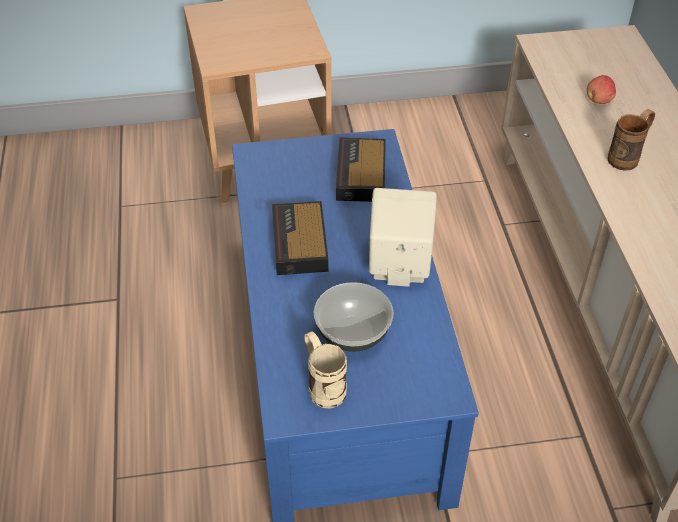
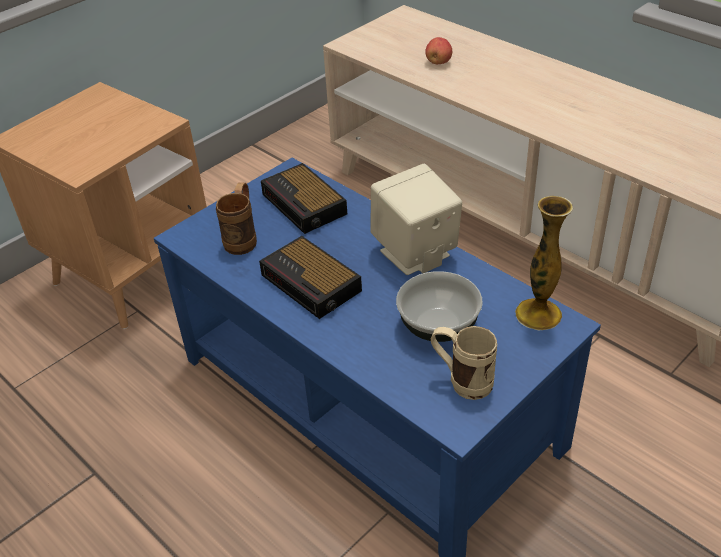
camera: 35 degrees left, 5 degrees down
(438, 372) = (538, 314): none -> vase
(628, 157) = (503, 89): brown mug -> brown mug (243, 238)

